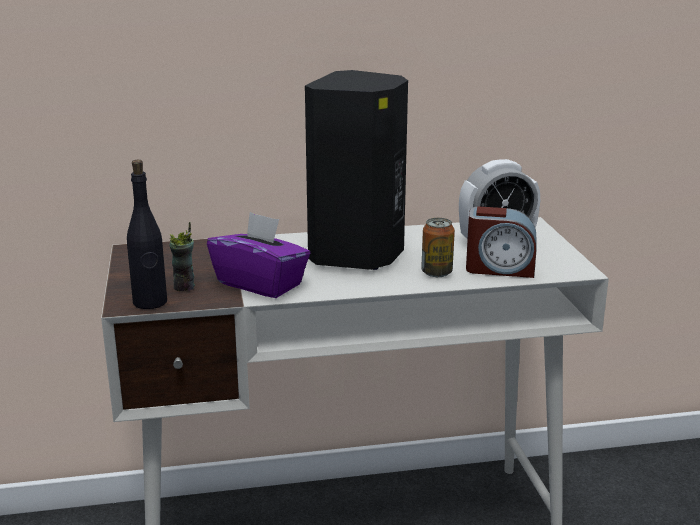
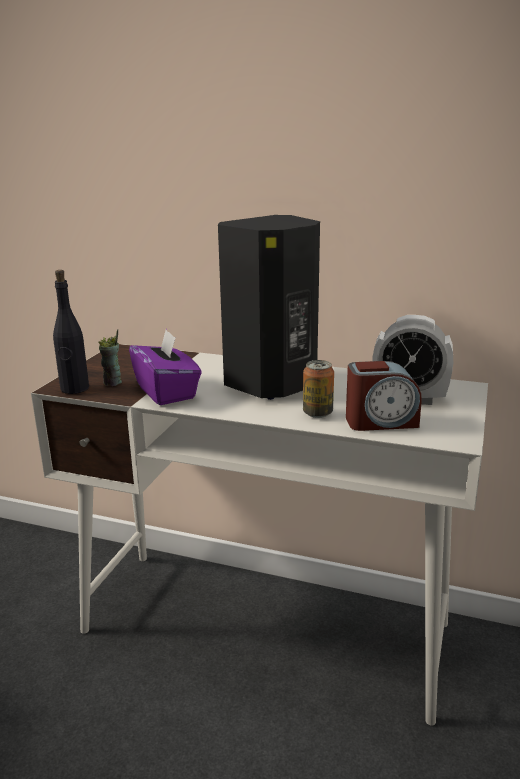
camera: 30 degrees right, 0 degrees up
(500, 268) = (381, 422): alarm clock -> alarm clock turned 45 degrees counterclockwise

